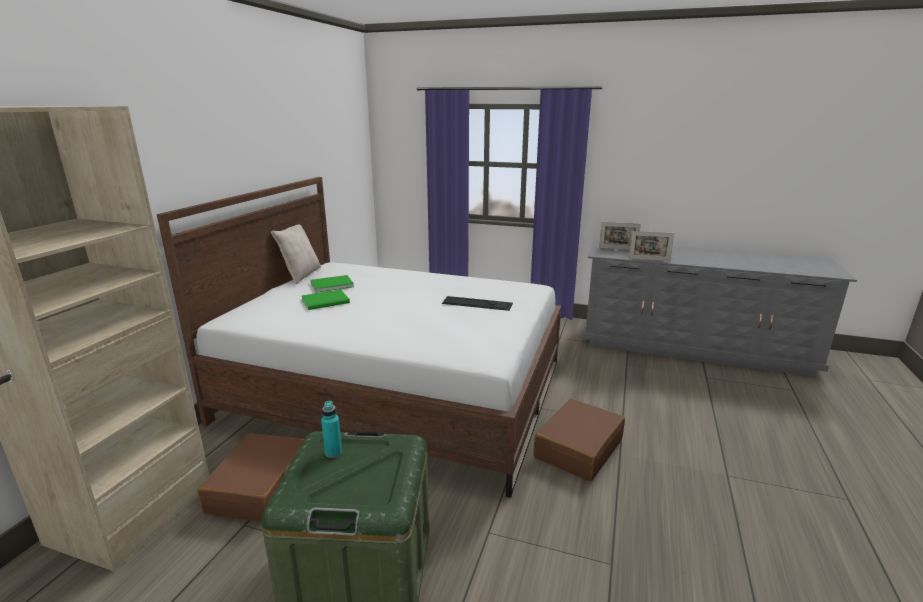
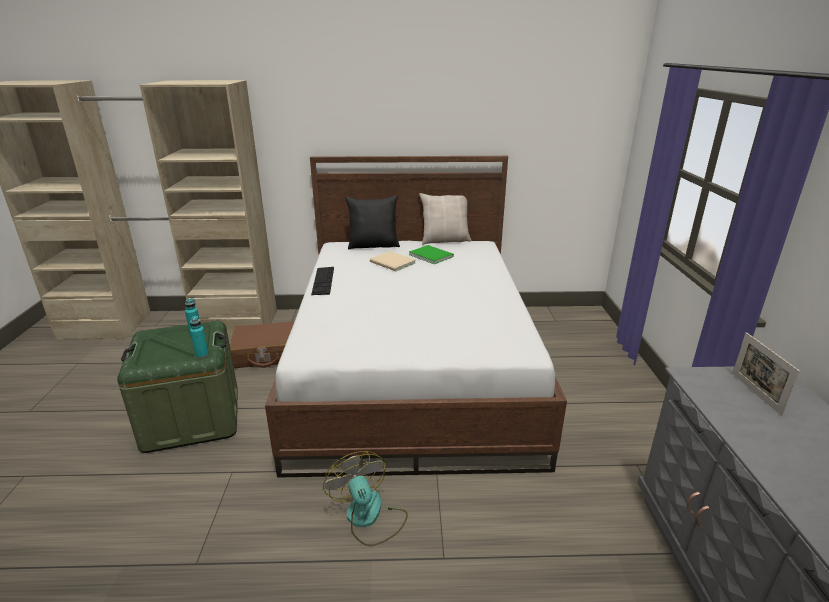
camera: 70 degrees right, 5 degrees up
(262, 303) = (373, 245): none -> black pillow
(327, 301) = (392, 263): green book -> beige book
(401, 444) = (202, 355): none -> turquoise bottle
(477, 303) = (438, 325): keyboard -> keyboard (323, 280)
(578, 448) = (369, 517): brown suitcase -> fan
(649, 259) = (730, 431): picture frame -> none

